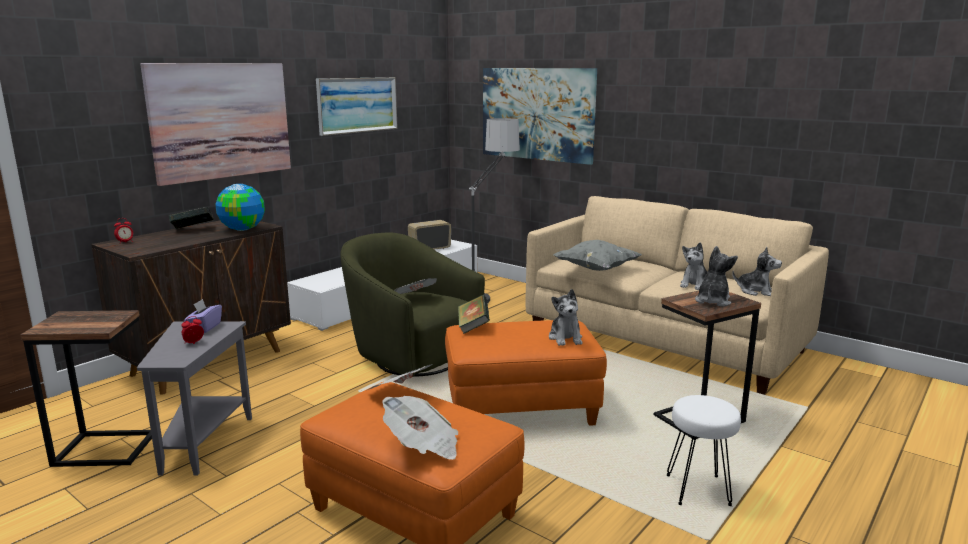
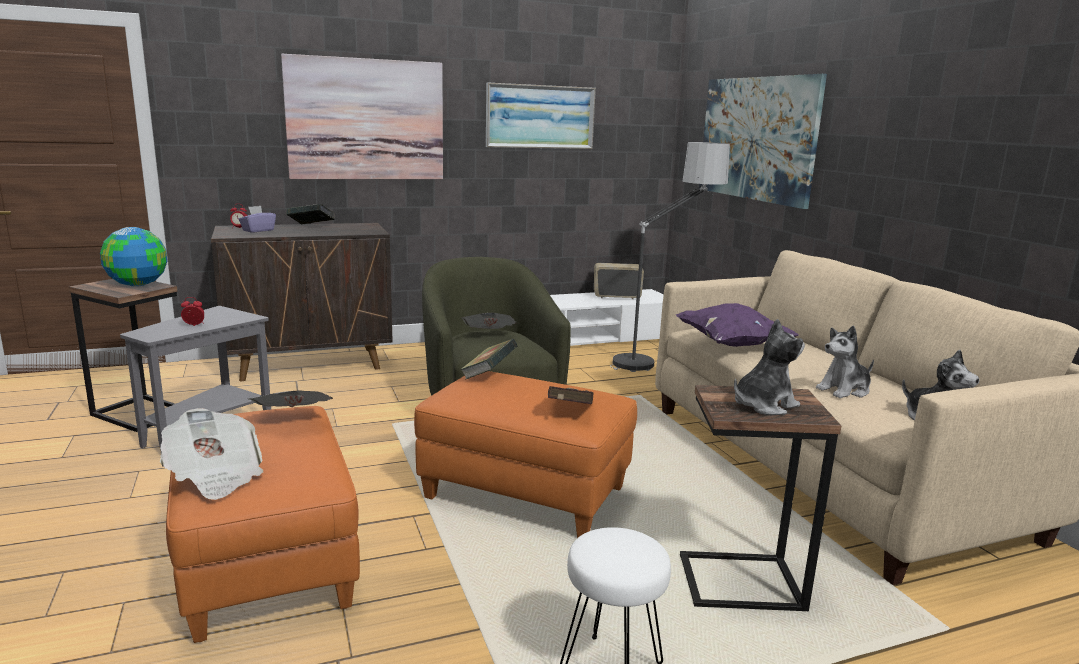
camera: 30 degrees right, 0 degrees up
(204, 328) = (228, 315): purple tissue box -> purple tissue box (258, 230)
(242, 229) = (349, 231): globe -> globe (138, 285)
(565, 338) = (569, 412): plush toy -> red book
(596, 269) = (731, 344): grey pillow -> purple pillow

